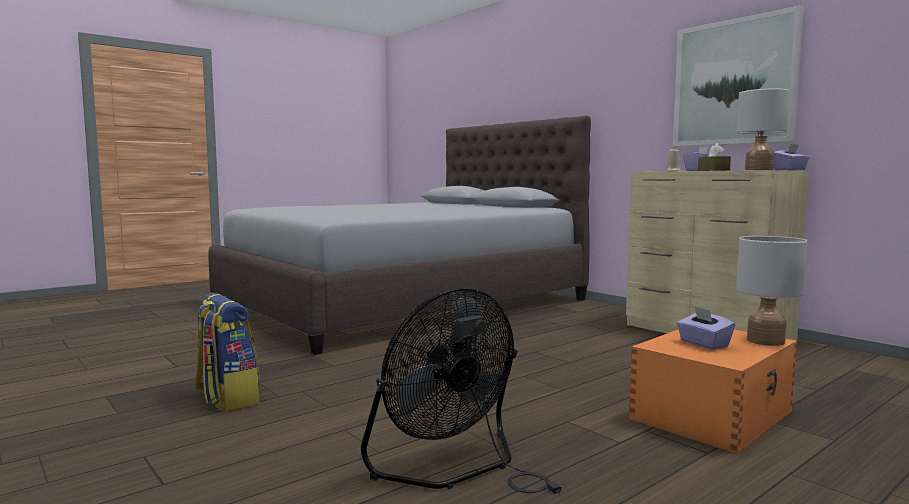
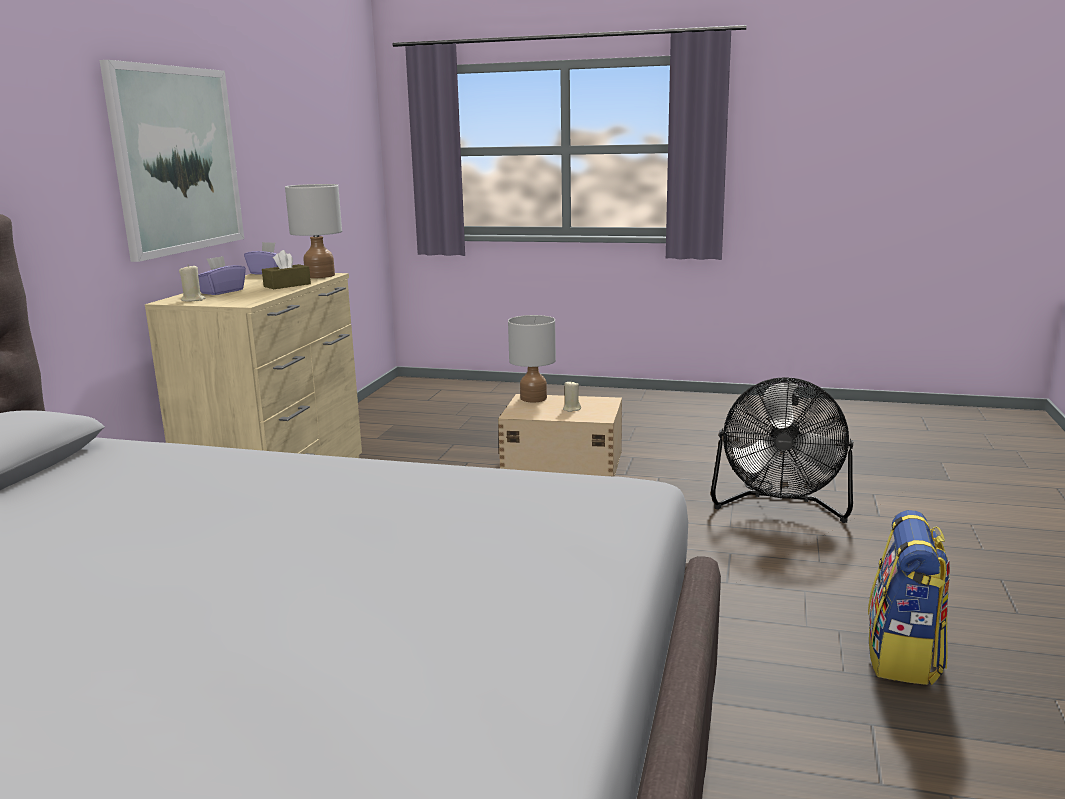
camera: 125 degrees left, 10 degrees up
(703, 344) = (571, 409): purple tissue box -> beige candle
(713, 414) = (561, 462): orange storage box -> beige storage box

